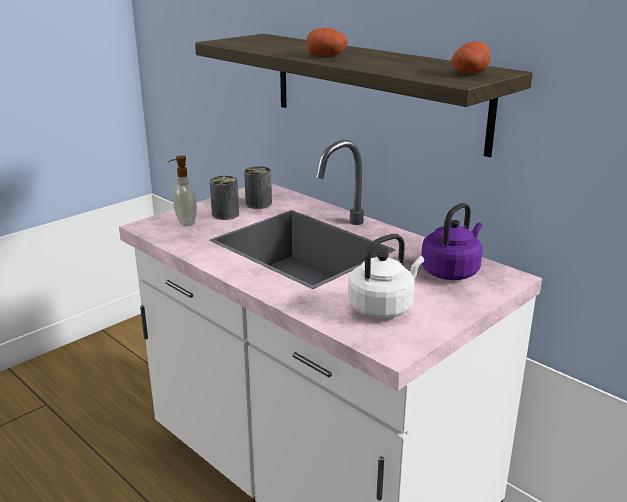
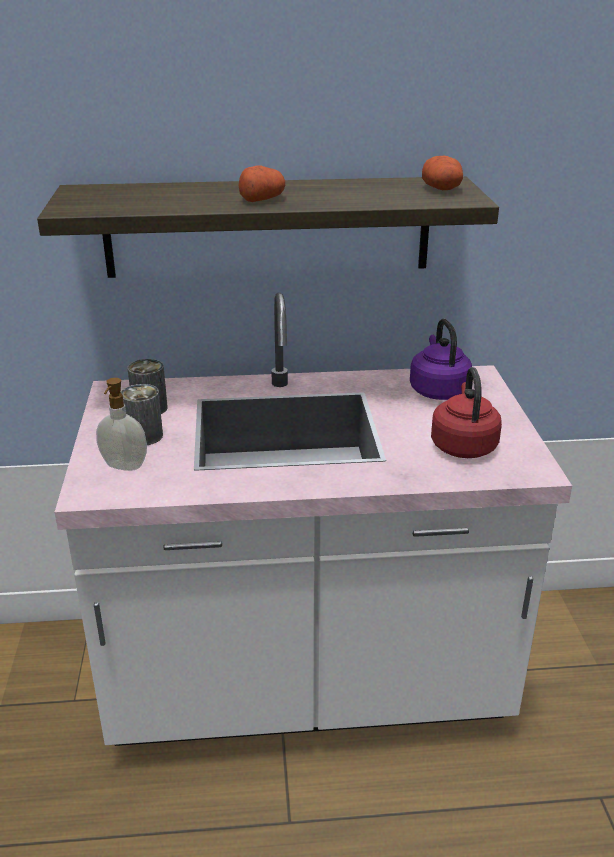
camera: 50 degrees left, 5 degrees up
(383, 307) = (463, 445): white kettle -> red kettle

